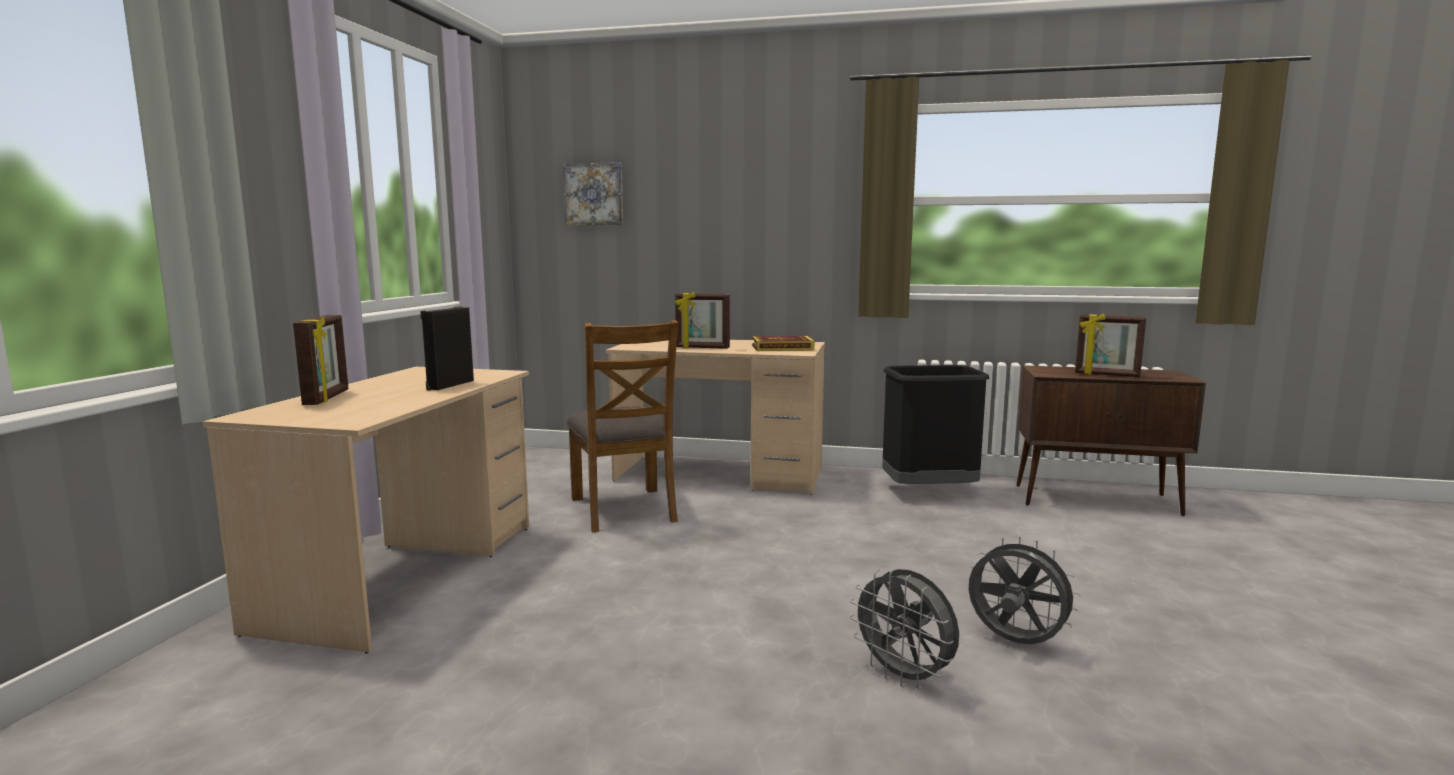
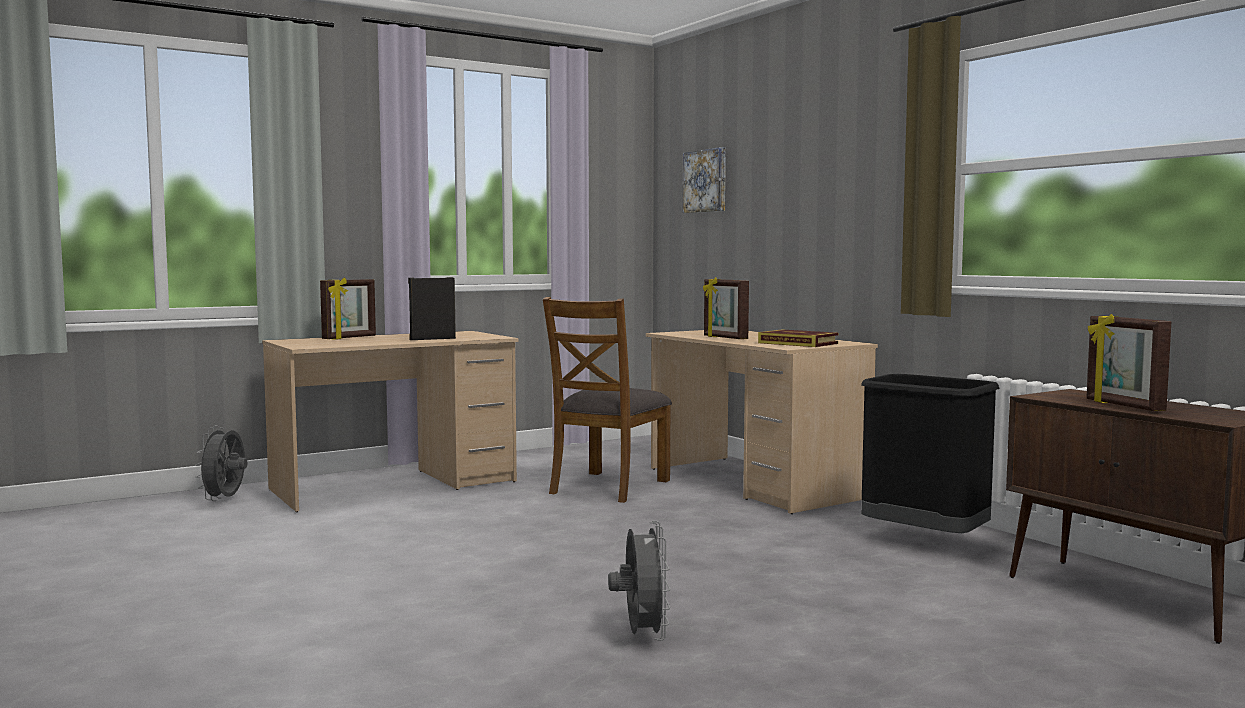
camera: 45 degrees right, 5 degrees down
(904, 677) = (506, 618): grey fan -> grey fan (225, 500)

